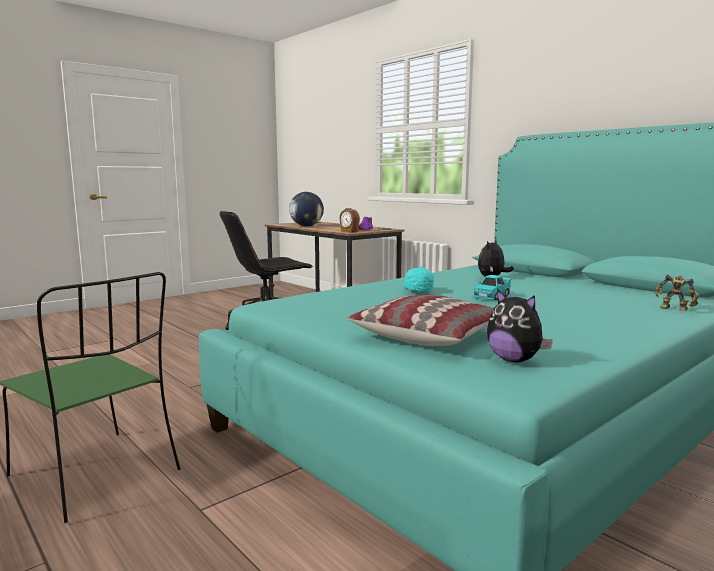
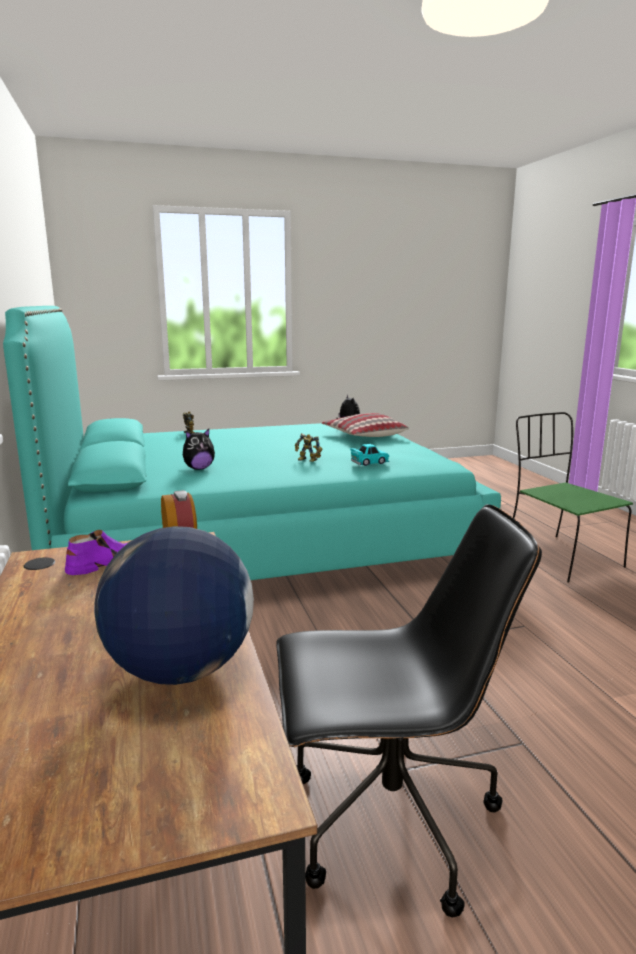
camera: 155 degrees left, 5 degrees up
(417, 289) = (307, 460): turquoise cap -> toy robot
(491, 297) = (268, 449): turquoise toy car -> turquoise toy car (369, 462)

